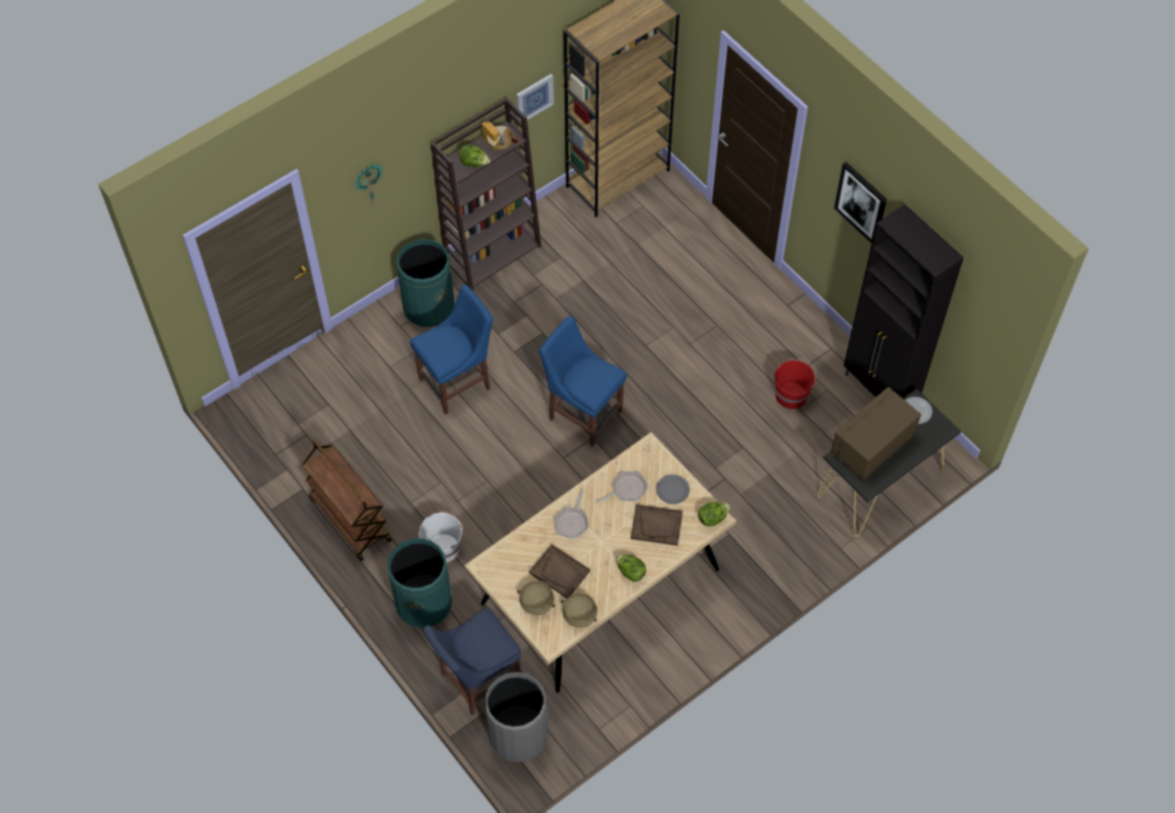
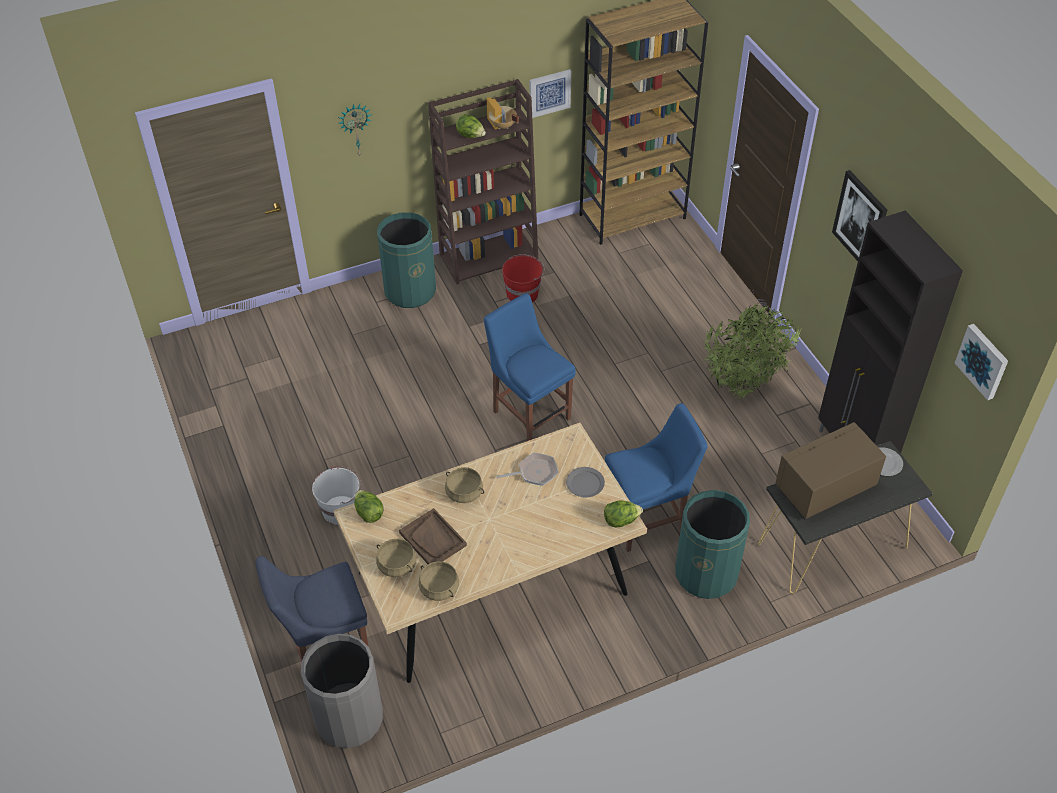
camera: 15 degrees right, 10 degrees down
(349, 519) = (257, 463): brown cart -> none
(424, 603) = (300, 559): green trash can -> green trash can (706, 573)
(458, 382) = (413, 361): blue chair -> blue chair (648, 520)
(572, 522) = (464, 492): frying pan -> beige cooking pot
(630, 572) = (511, 556): lettuce -> lettuce (368, 513)
(656, 525) = (556, 515): brown tray -> none
(768, 341) = (744, 384): none -> potted plant
(791, 395) = (755, 438): red bucket -> red bucket (523, 293)
(990, 325) = (983, 361): none -> picture

